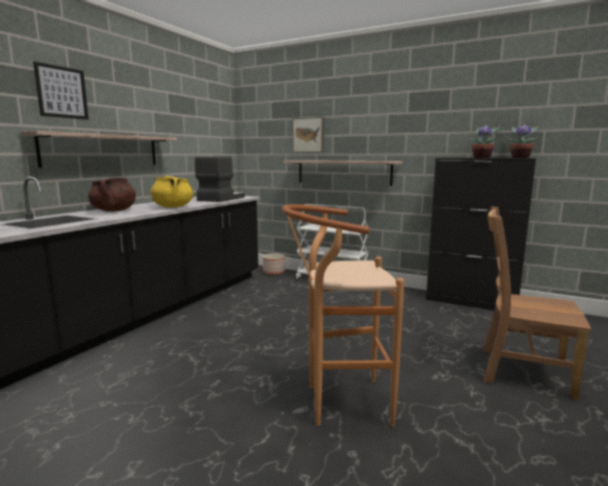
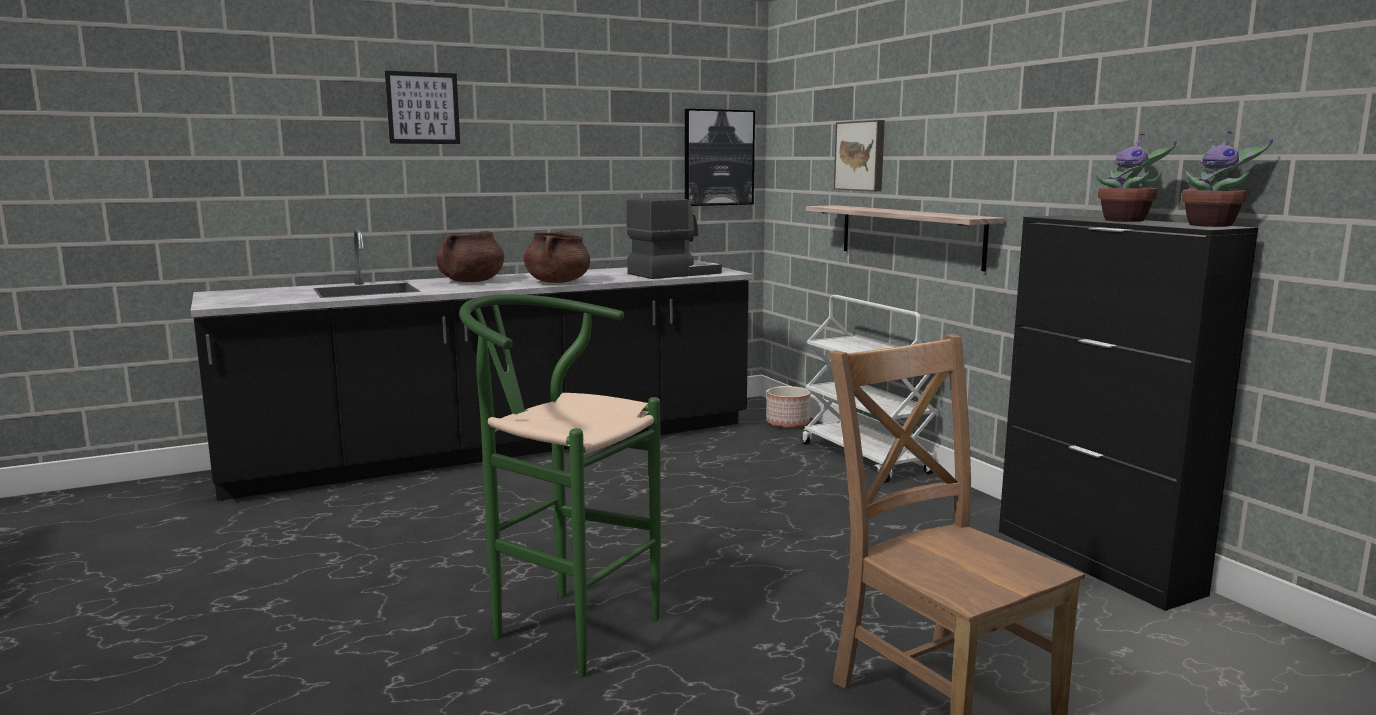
camera: 35 degrees right, 0 degrees up
(103, 150) = (482, 189): shelf -> none
(173, 207) = (557, 282): yellow cooking pot -> brown cooking pot
(218, 136) = (718, 157): none -> picture
(339, 403) = (562, 625): brown stool -> green stool

